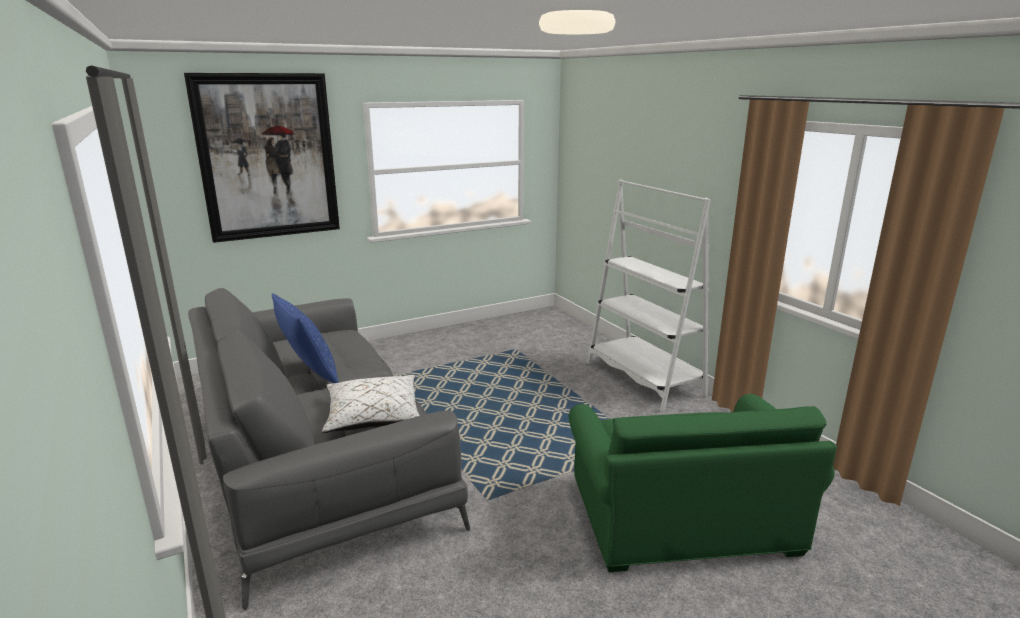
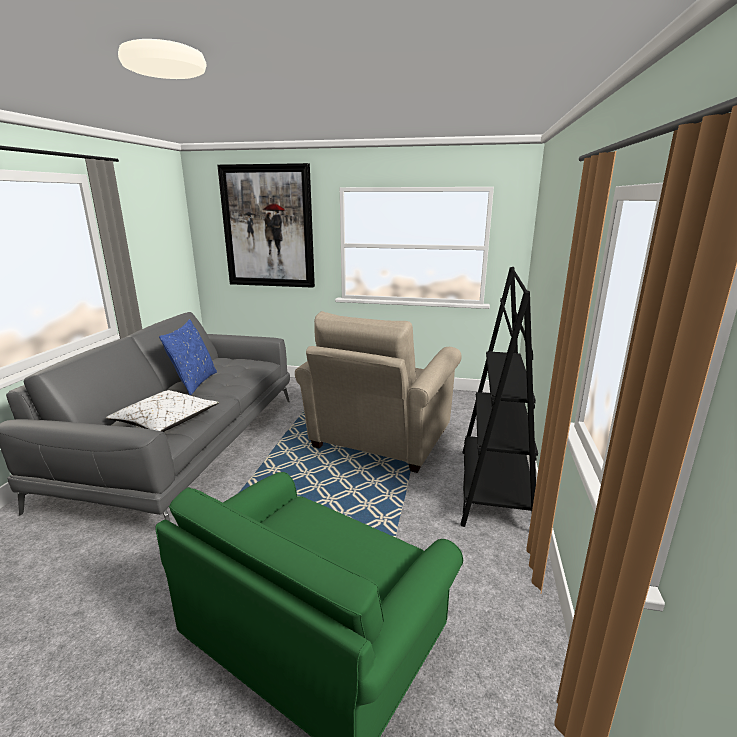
camera: 40 degrees right, 0 degrees up
(509, 379) = (378, 440): none -> beige armchair
(644, 379) = (494, 488): white bookcase -> black bookcase

